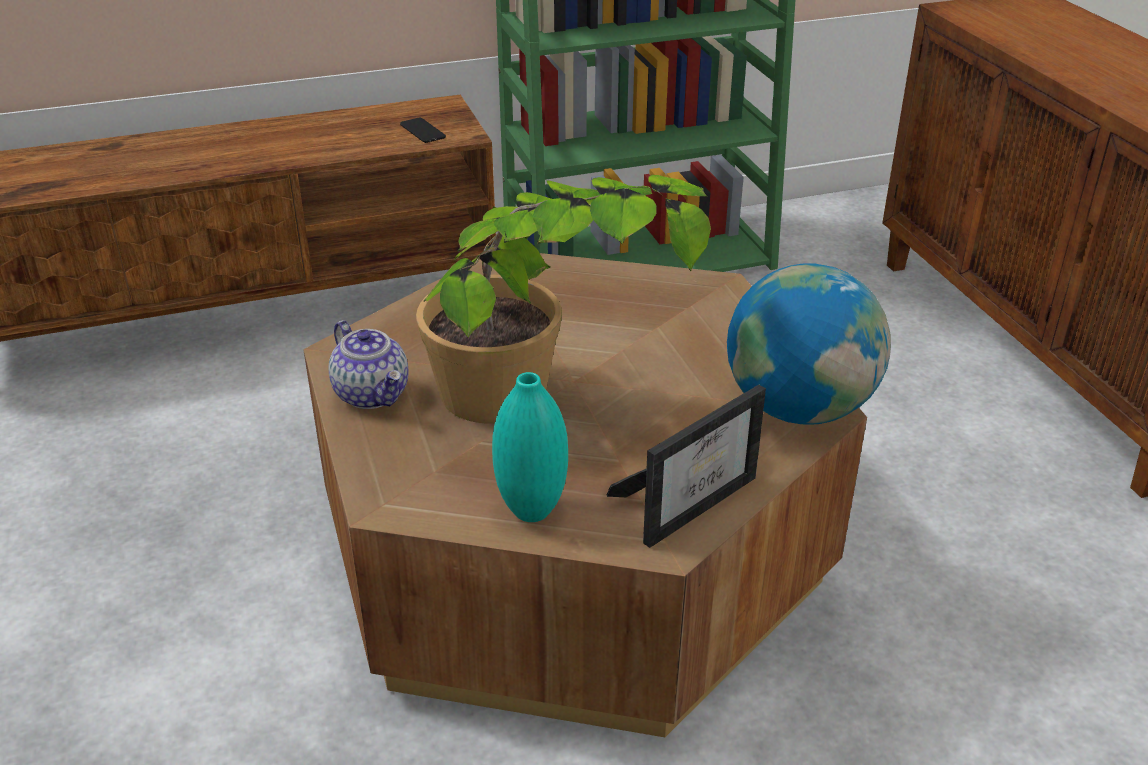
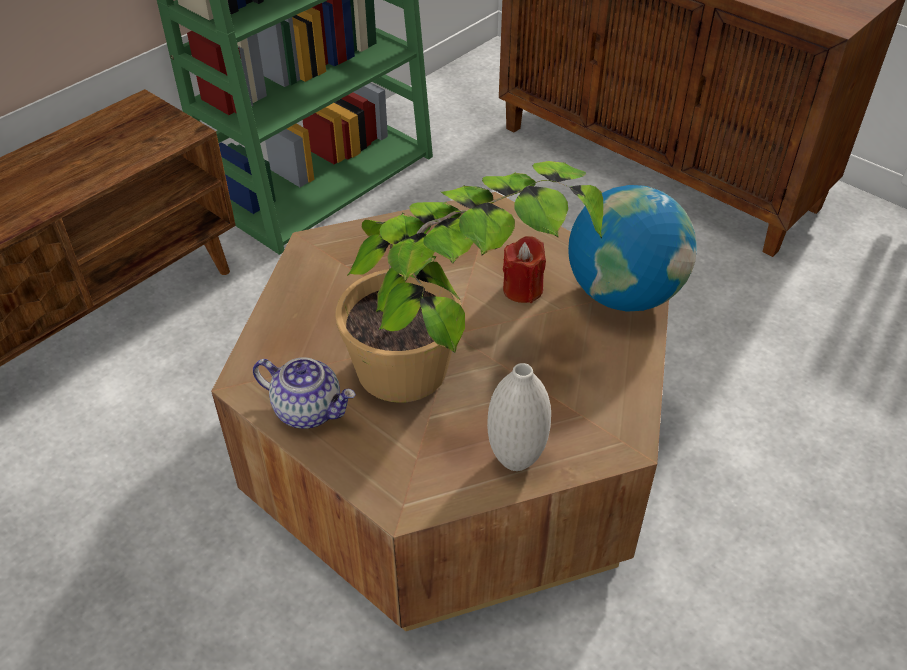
camera: 30 degrees left, 10 degrees up
(422, 131) = (145, 138): phone -> none
(531, 511) = (516, 459): turquoise vase -> white vase
(686, 367) = (522, 289): none -> red candle
(691, 501) = (614, 401): picture frame -> none

